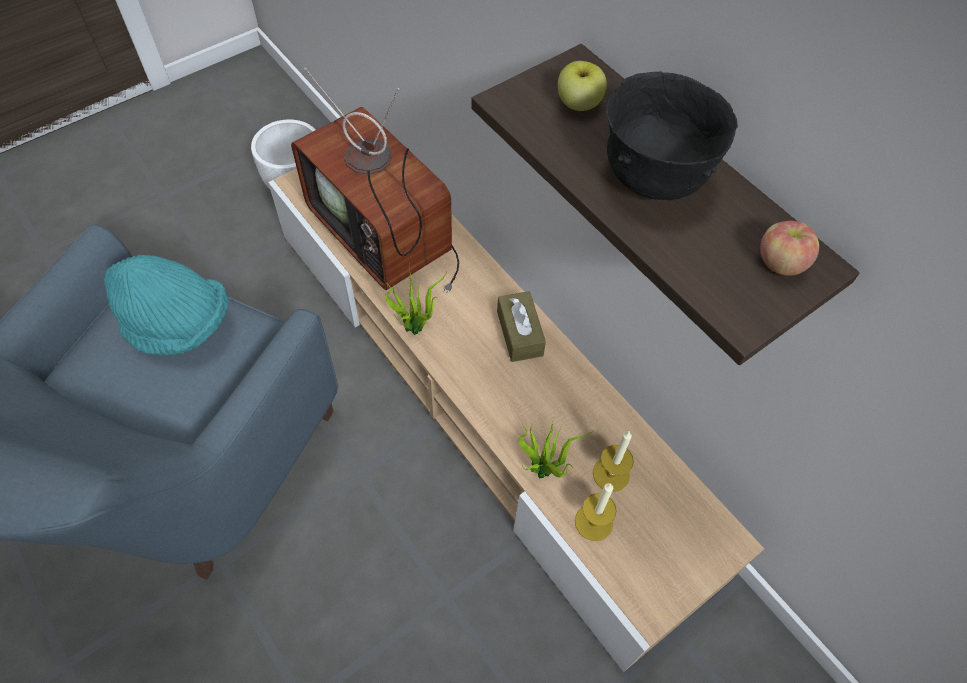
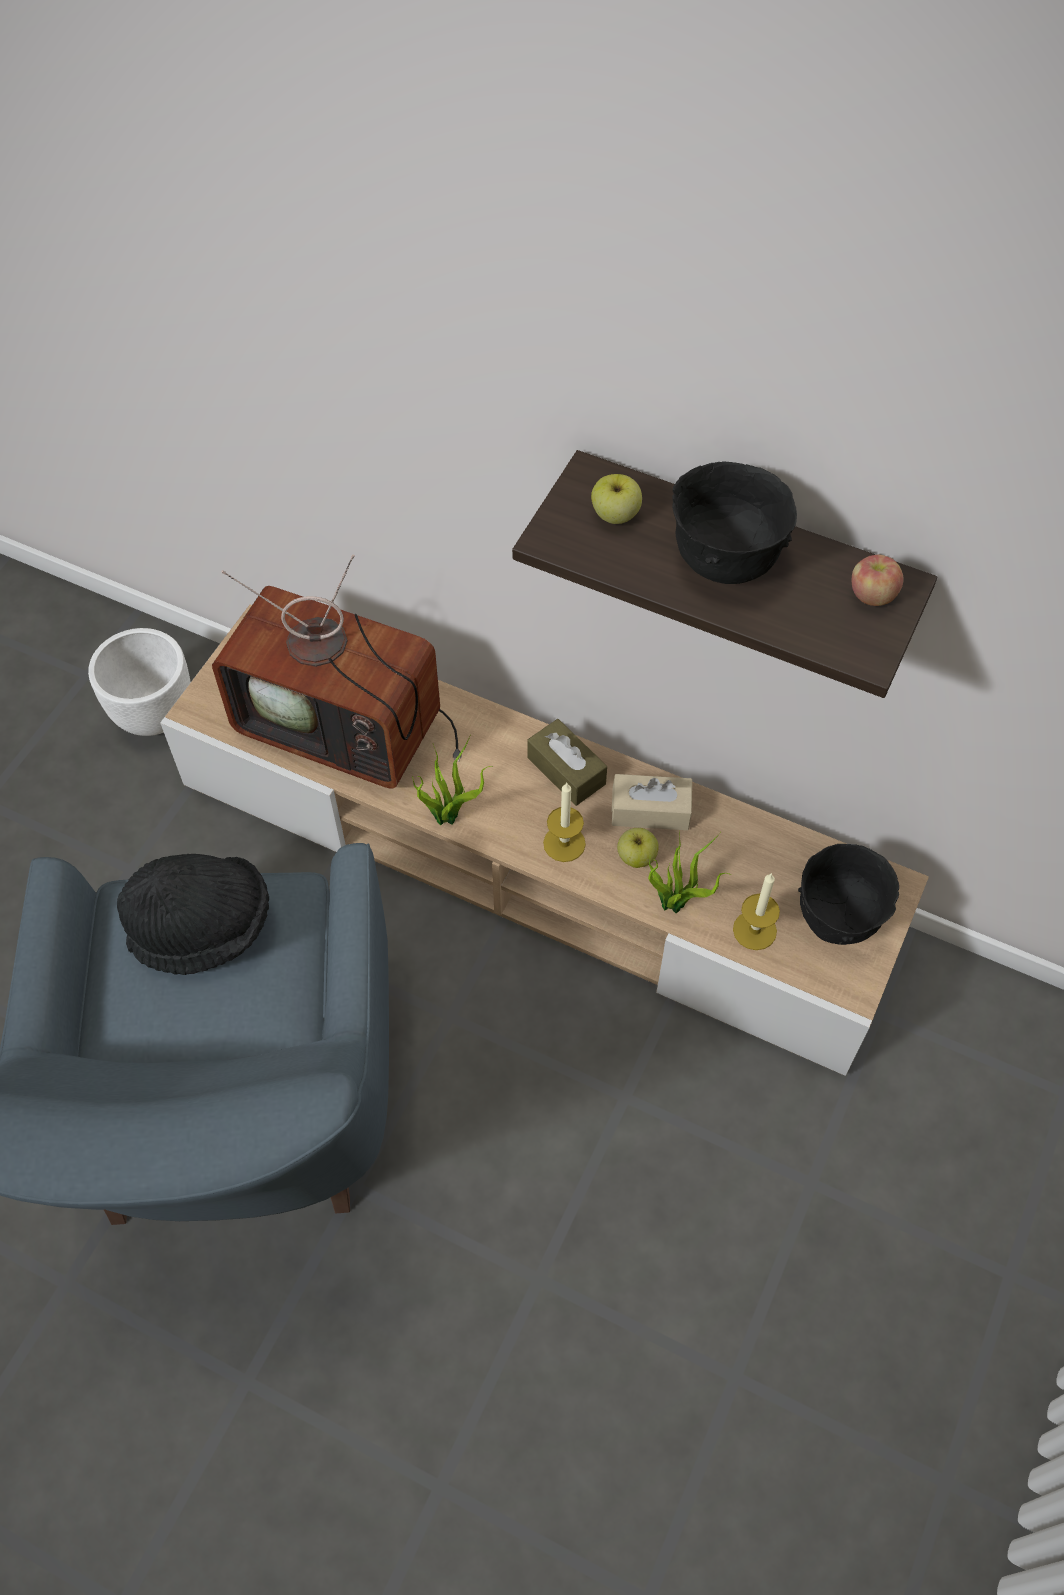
camera: 25 degrees left, 0 degrees up
(178, 325) = (203, 928): turquoise hat -> black hat
(534, 420) = (636, 857): none -> apple
(565, 391) = (650, 811): none -> beige tissue box
(611, 474) = (745, 874): candle -> candle (564, 843)
(668, 545) = (838, 917): none -> black bowl

